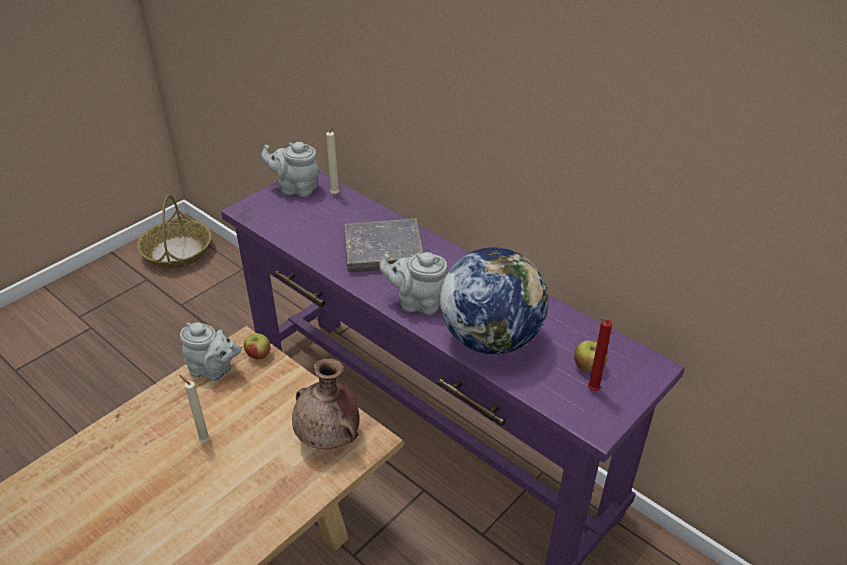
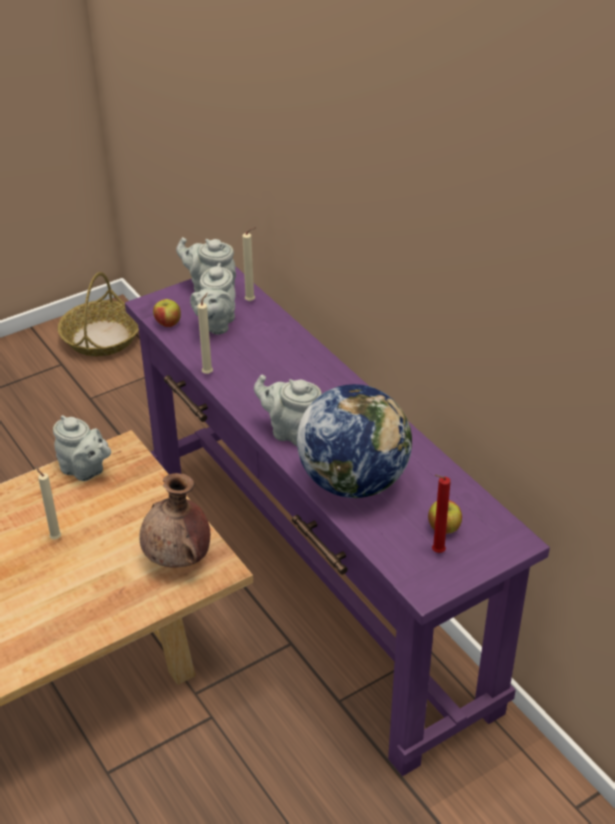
camera: 15 degrees right, 0 degrees up
(258, 355) = (134, 463): apple -> apple (168, 323)
(311, 218) = (215, 324): none -> grey teapot
(321, 261) = (209, 373): none -> beige candle
(383, 250) = (278, 371): grey book -> none

